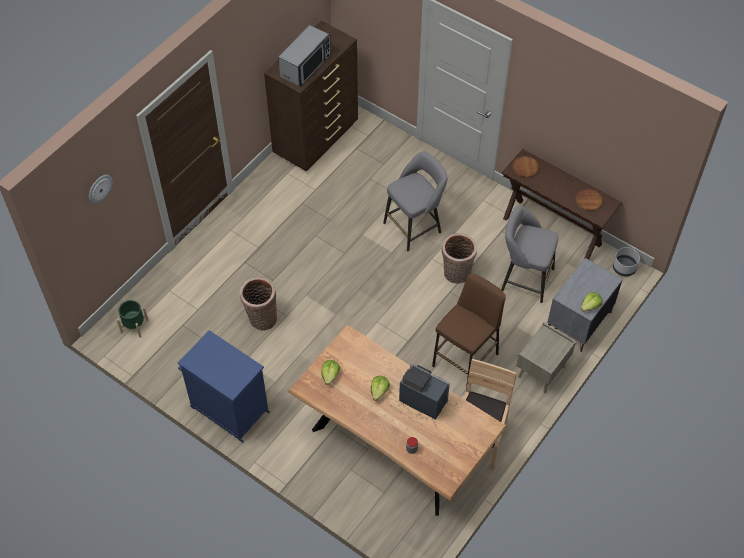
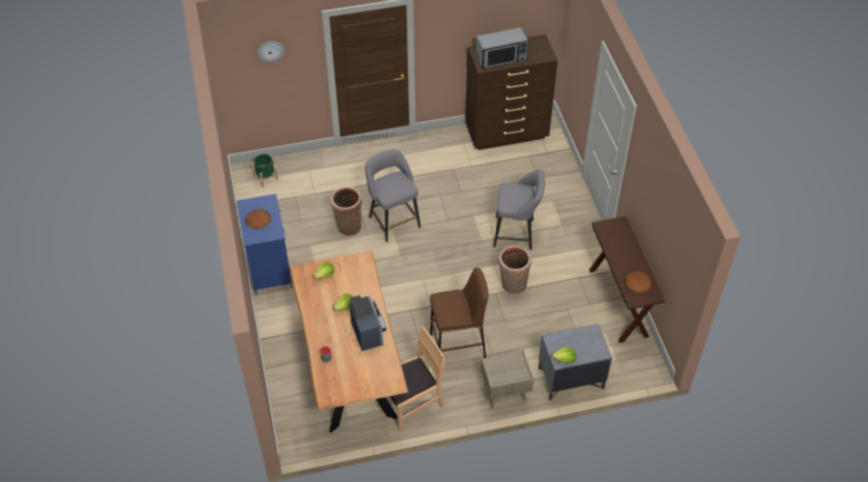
camera: 40 degrees right, 5 degrees down
(524, 278) = (560, 321): grey stool -> grey stool (393, 220)
(525, 168) = (612, 230): brown plate -> brown plate (258, 220)
(624, 267) = (649, 365): grey planter -> none

